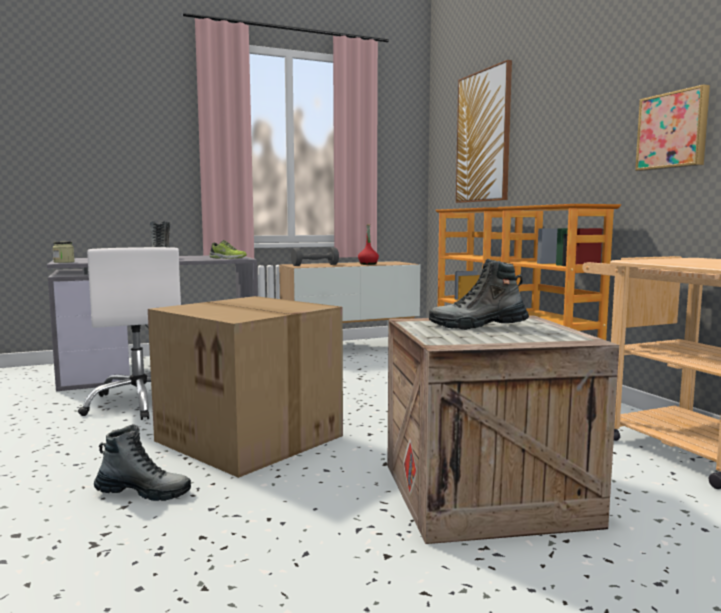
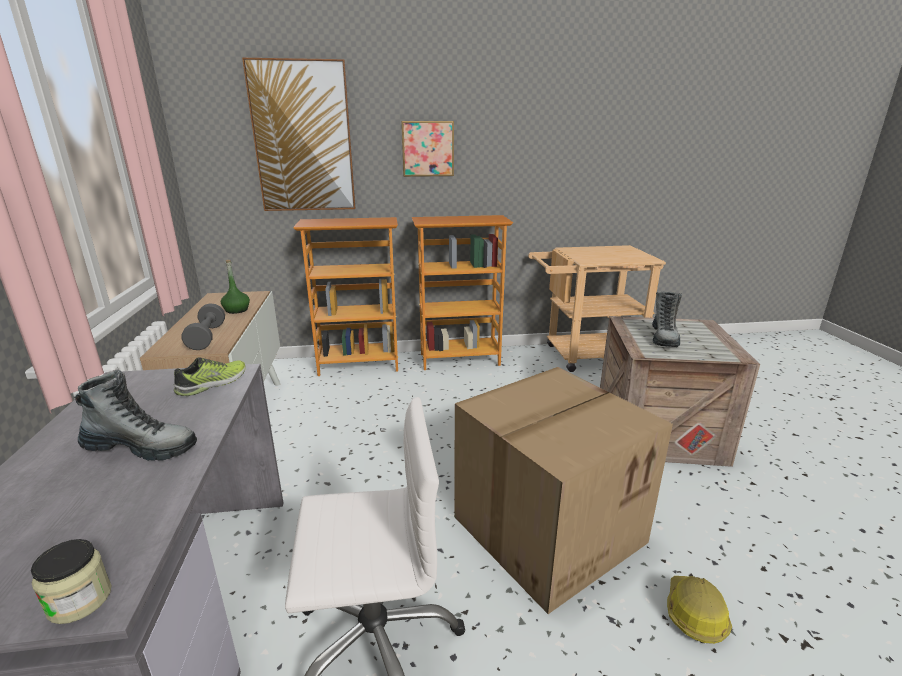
camera: 75 degrees left, 15 degrees up
(143, 493) = (694, 614): boot -> hard hat
(368, 264) = (237, 310): red bottle -> green bottle
(673, 130) = (536, 164): picture -> picture (427, 149)

